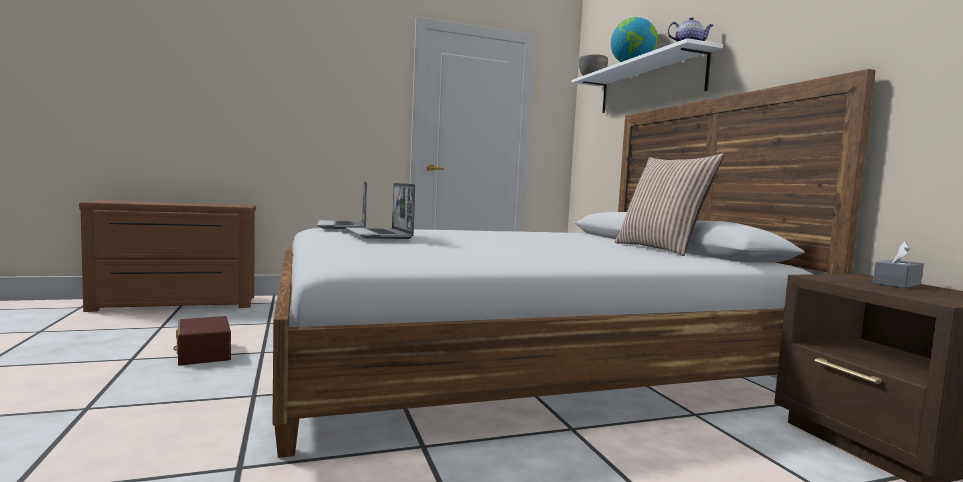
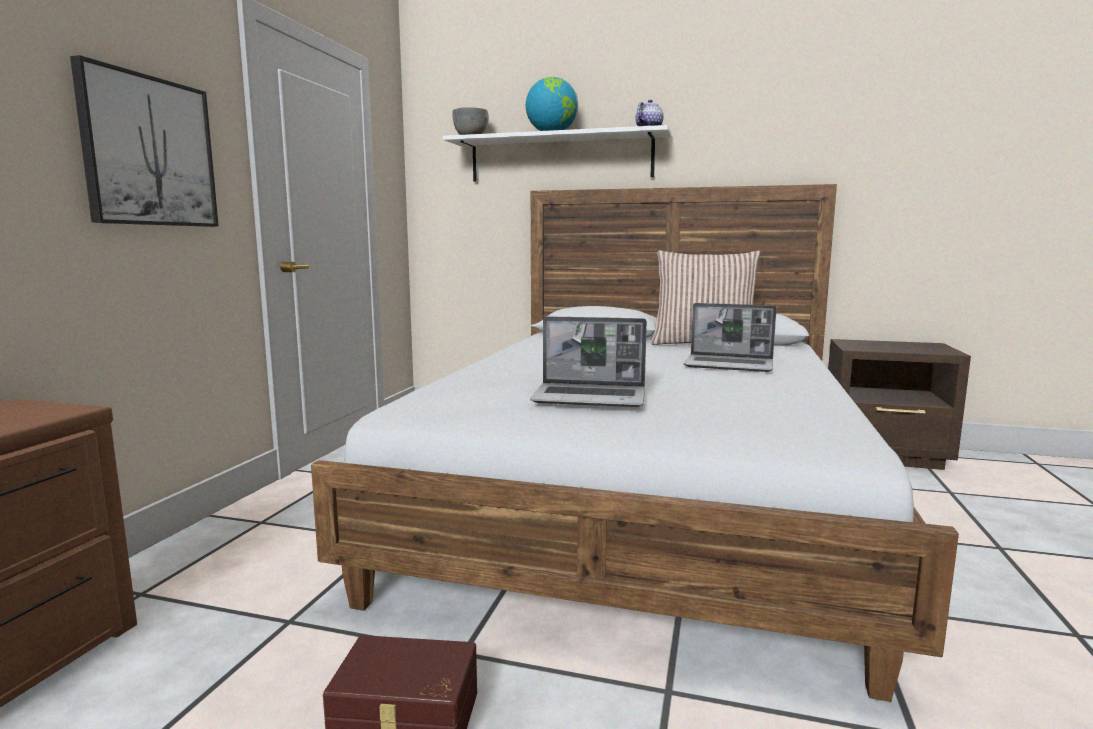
camera: 55 degrees left, 5 degrees up
(341, 104) = (149, 152): none -> picture
(342, 226) = (452, 398): laptop -> laptop (730, 365)
(897, 284) = (881, 344): grey tissue box -> none

